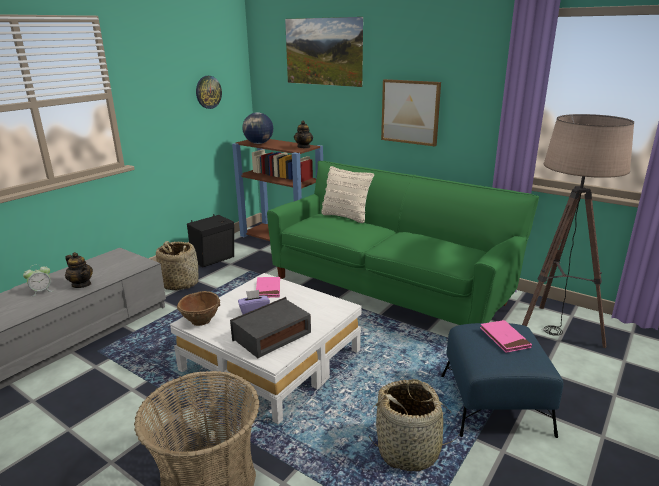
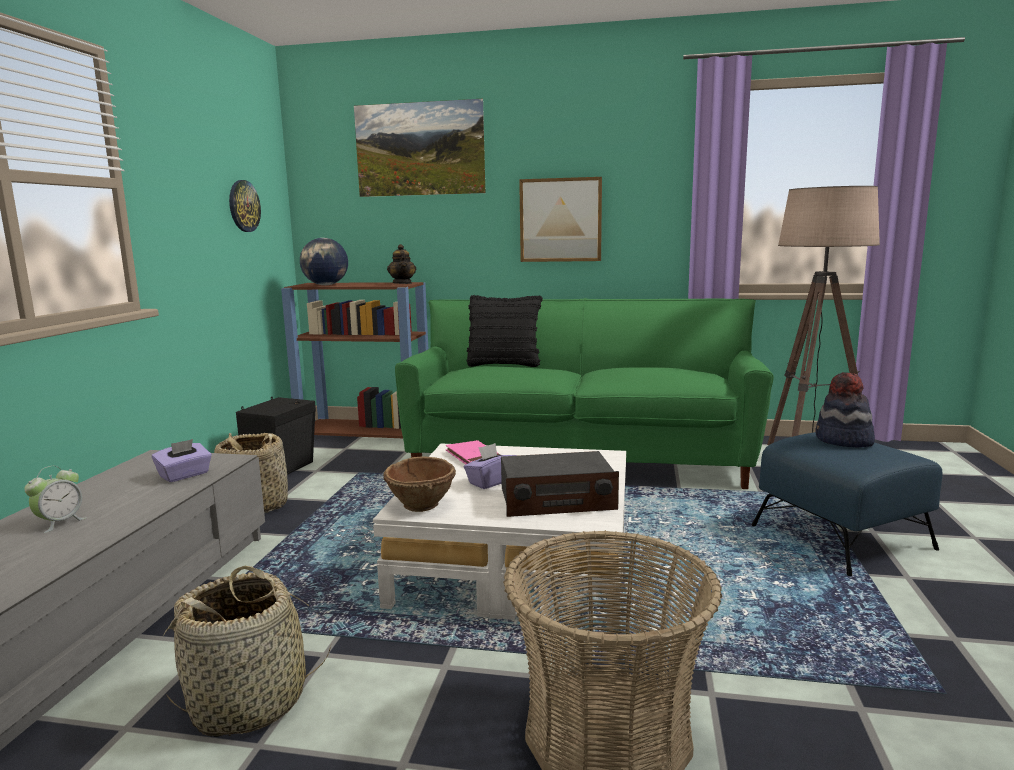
camera: 25 degrees left, 10 degrees down
(81, 284) = (138, 500): teapot -> none
(115, 271) = (185, 475): none -> purple tissue box
(272, 336) = (556, 499): radio -> radio turned 120 degrees counterclockwise
(346, 217) = (504, 365): beige pillow -> black pillow
(409, 450) = (814, 606): basket -> basket (250, 702)
(504, 338) = (843, 441): pink book -> hat

